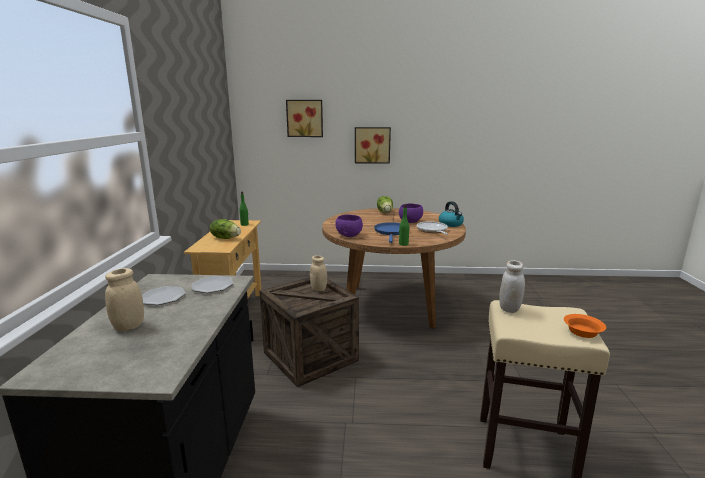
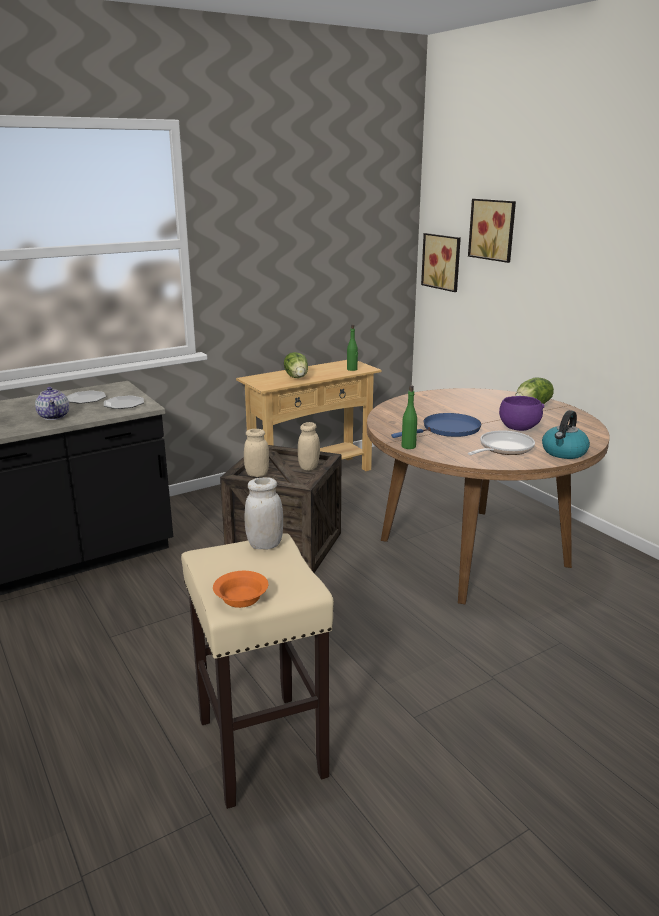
camera: 55 degrees right, 5 degrees up
(129, 326) = (29, 407): beige jar -> beige jar (257, 474)
(184, 318) = (54, 416): none -> teapot
(349, 235) = (390, 415): purple bowl -> none
(372, 145) = (575, 287): picture -> picture (443, 261)

